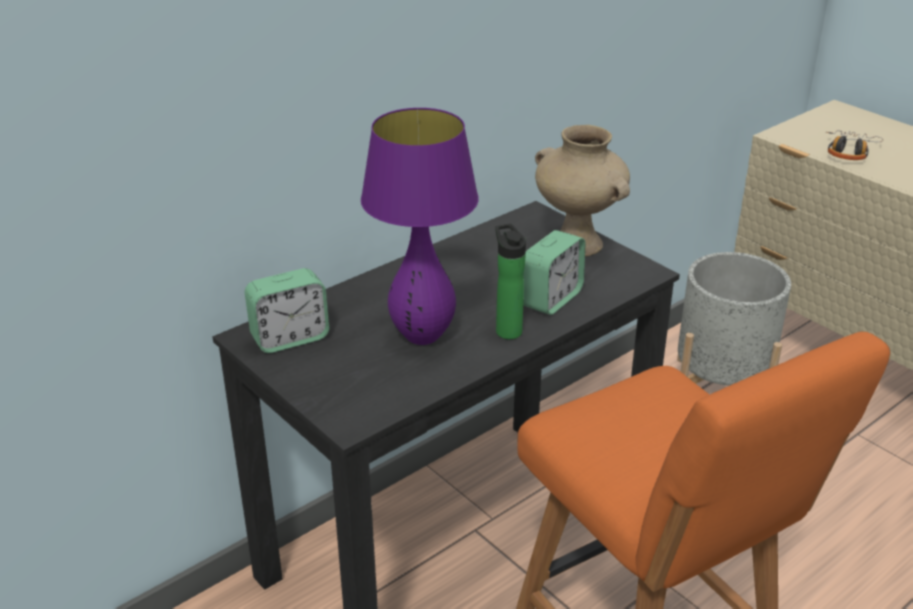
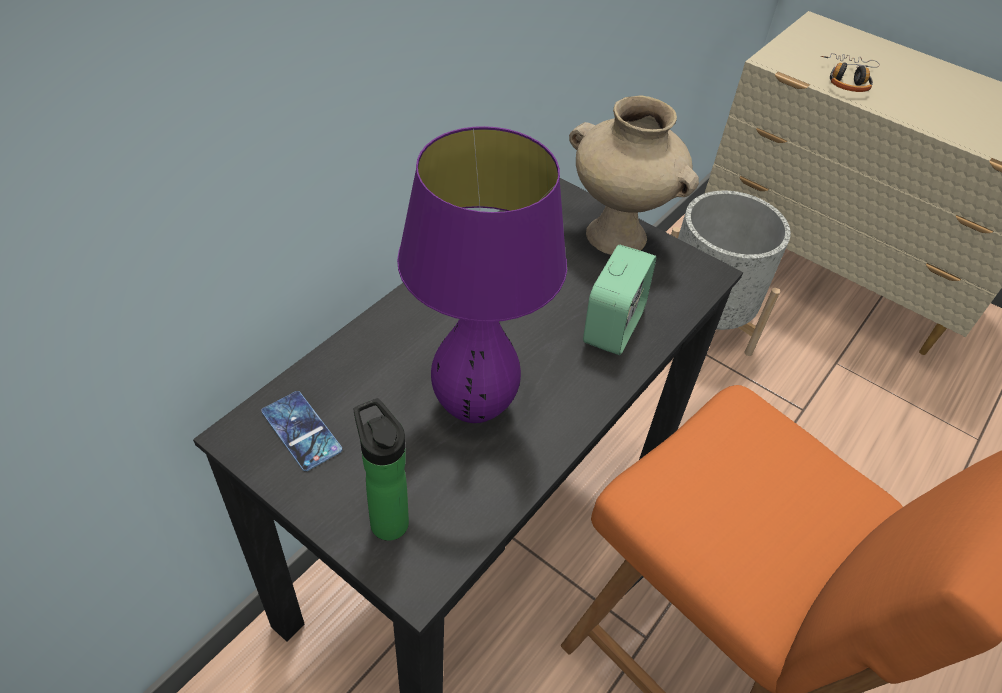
camera: 15 degrees left, 15 degrees up
(290, 338) = (301, 431): alarm clock -> phone
(507, 330) = (574, 384): bottle -> bottle (386, 519)

